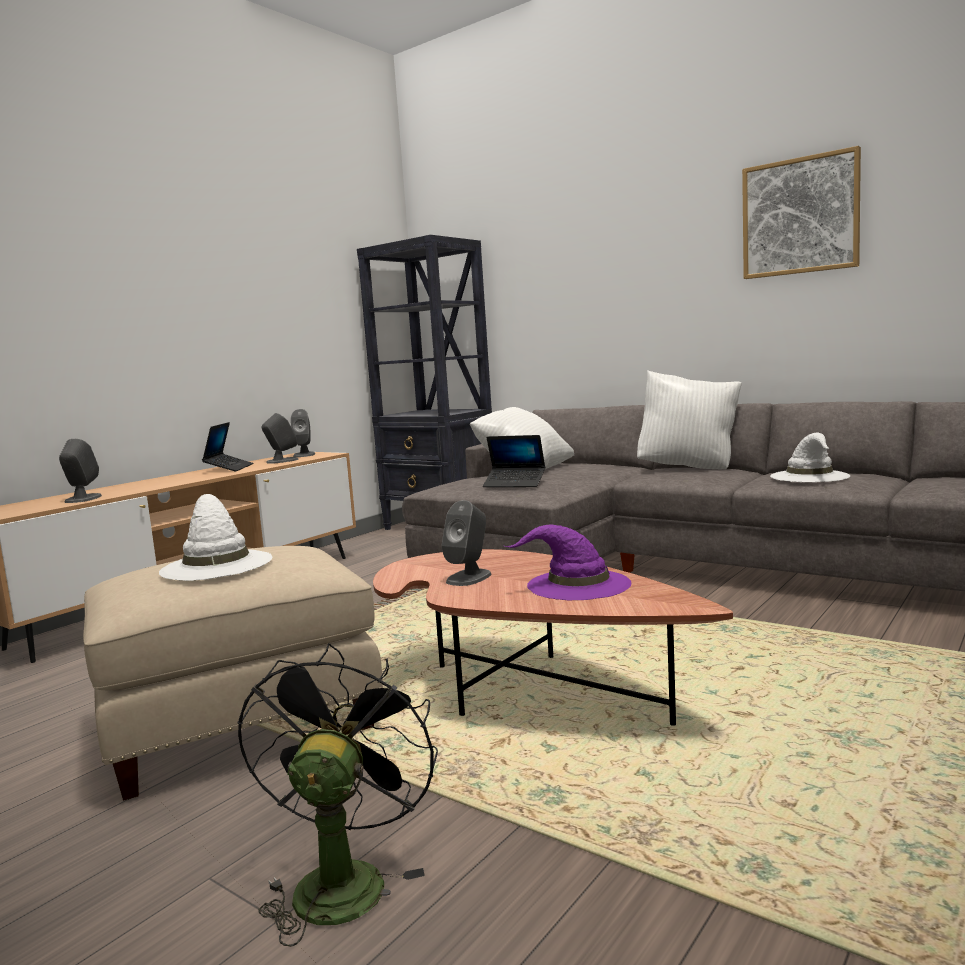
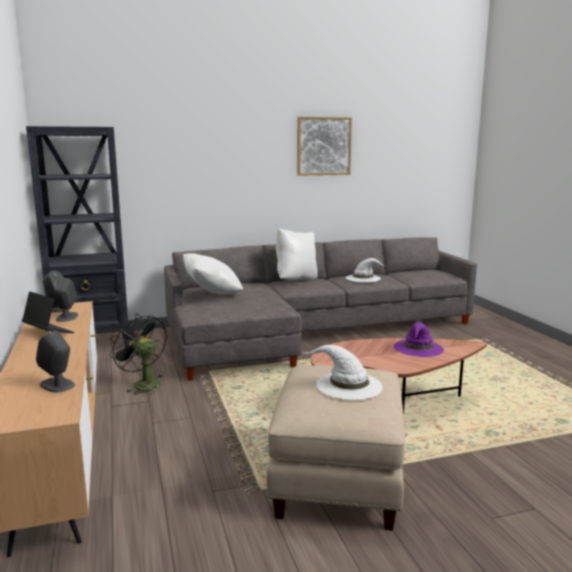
camera: 55 degrees left, 5 degrees up
(342, 879) = (516, 488): black fan -> black fan (142, 384)
(469, 577) = (374, 359): grey speaker -> none
(514, 484) = (247, 304): laptop -> none

